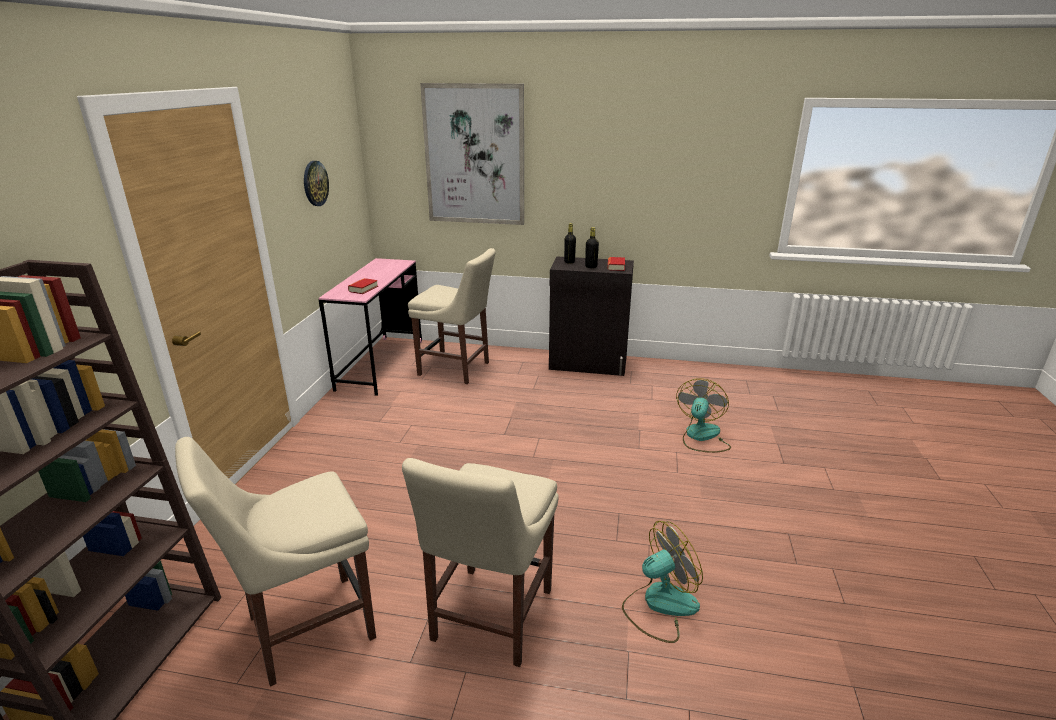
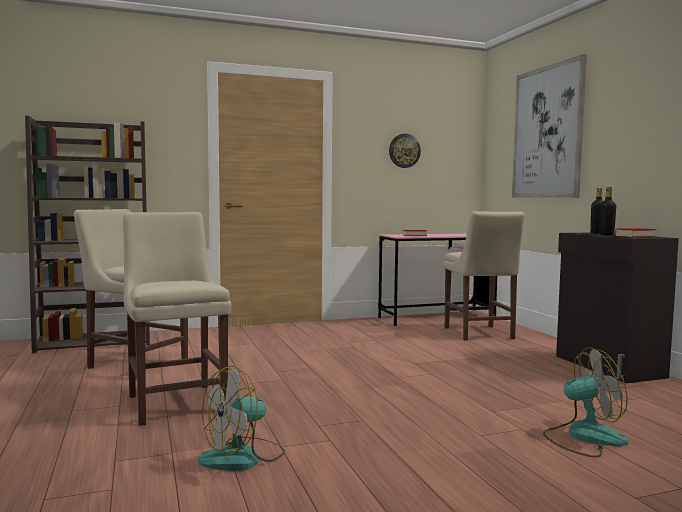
camera: 60 degrees right, 20 degrees down
(489, 619) = (176, 402): beige chair -> beige chair turned 75 degrees clockwise
(659, 605) = (243, 457): fan -> fan turned 105 degrees clockwise

